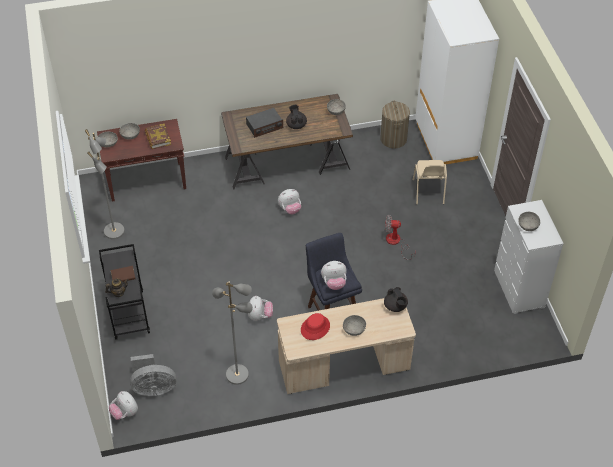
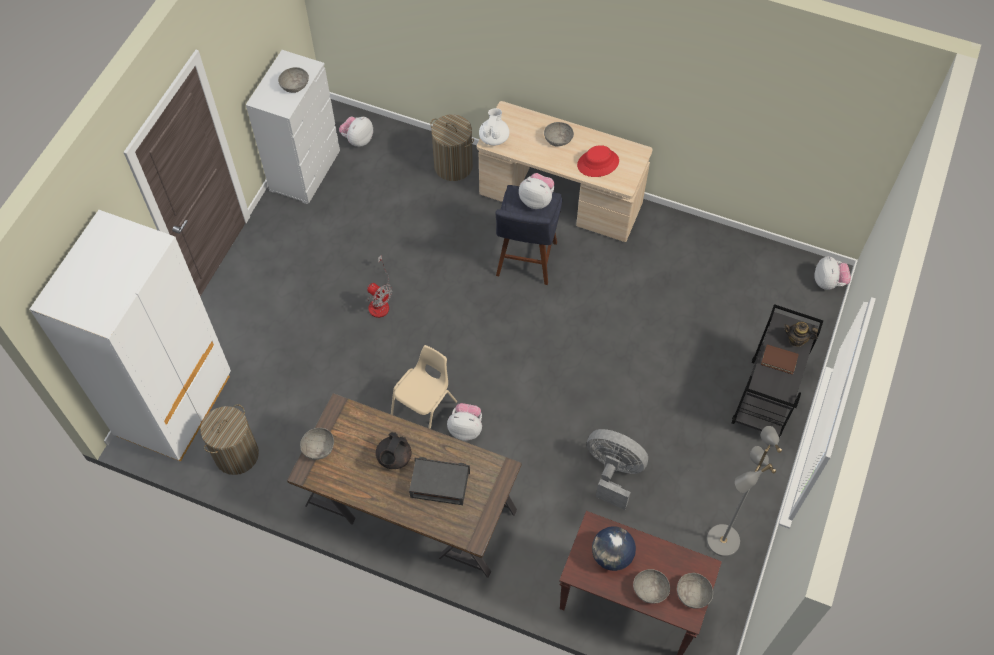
camera: 145 degrees left, 10 degrees up
(153, 387) = (782, 292): grey fan -> grey fan (613, 472)
(157, 138) = (612, 556): book -> globe
(237, 374) = (680, 255): grey floor lamp -> none
(260, 316) = (609, 305): plush toy -> plush toy (358, 140)
(395, 306) = (494, 138): black teapot -> white teapot
(428, 192) = (275, 345): beige chair -> beige chair (425, 410)
(433, 347) = (453, 166): none -> laundry basket

